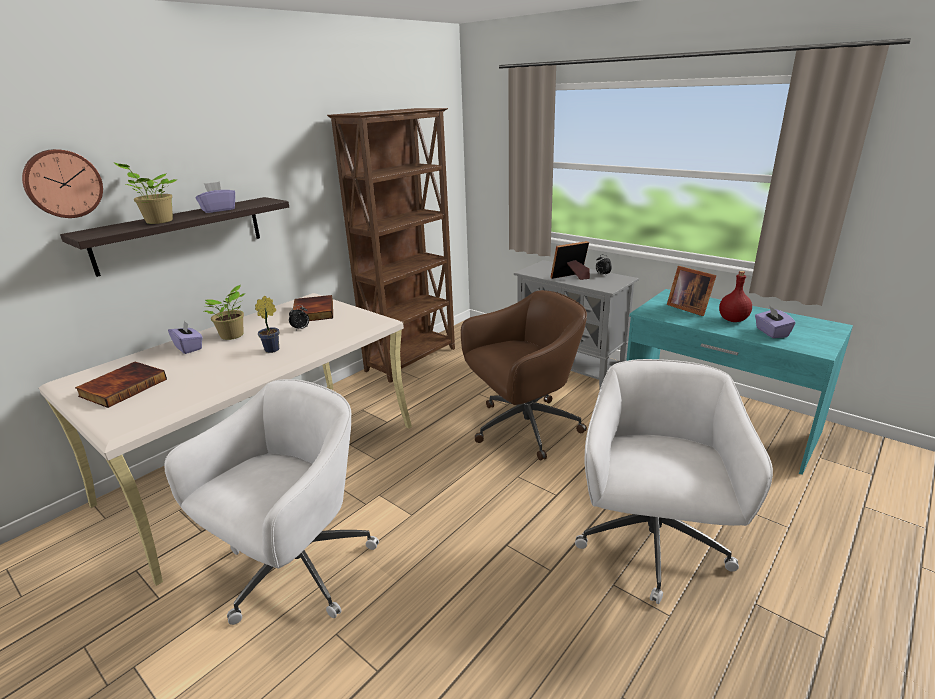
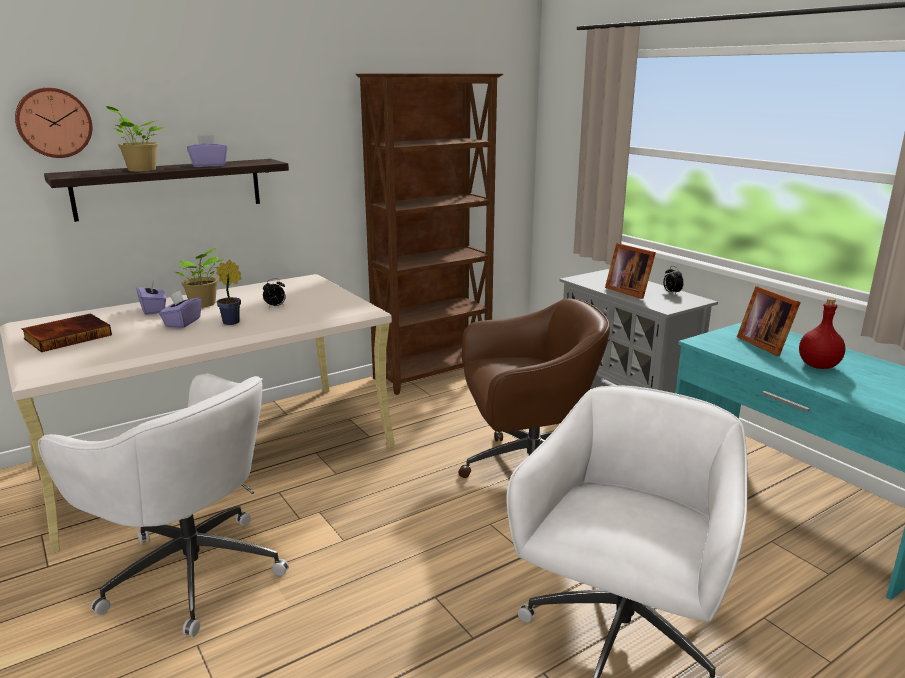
camera: 15 degrees right, 5 degrees down
(295, 570) = (190, 570): white office chair -> white office chair turned 75 degrees clockwise
(312, 312) = (300, 292): book -> none
(571, 277) = (628, 291): picture frame -> picture frame turned 120 degrees counterclockwise
(771, 332) = (863, 388): purple tissue box -> purple tissue box (182, 322)

